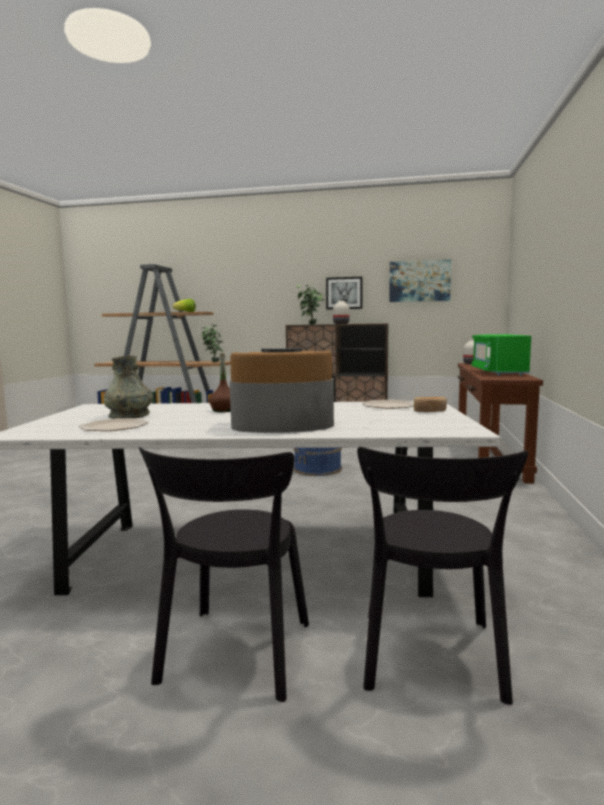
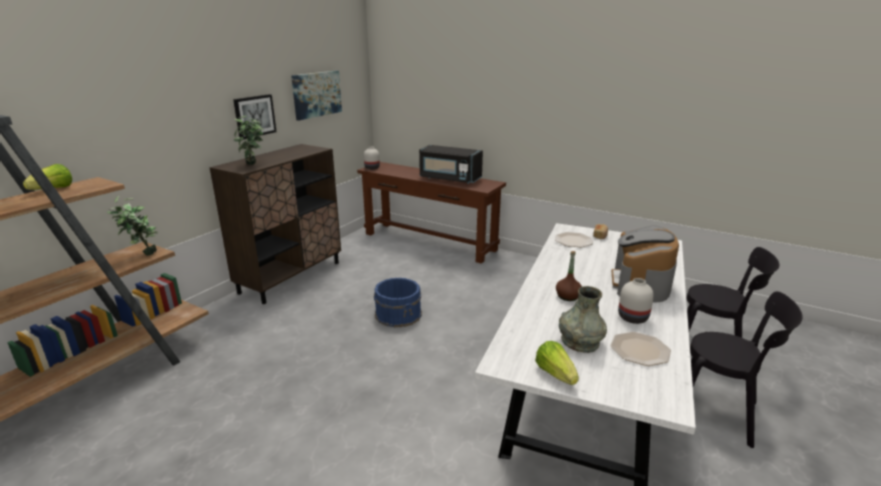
camera: 70 degrees left, 15 degrees up
(74, 413) = (555, 374): none -> lettuce
(341, 324) = (276, 156): white vase -> white vase (632, 317)
(498, 372) = (449, 179): green microwave -> black microwave

